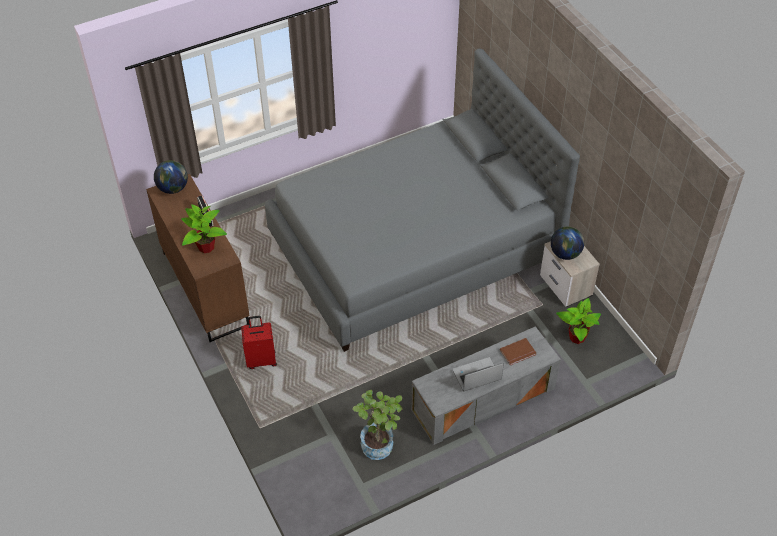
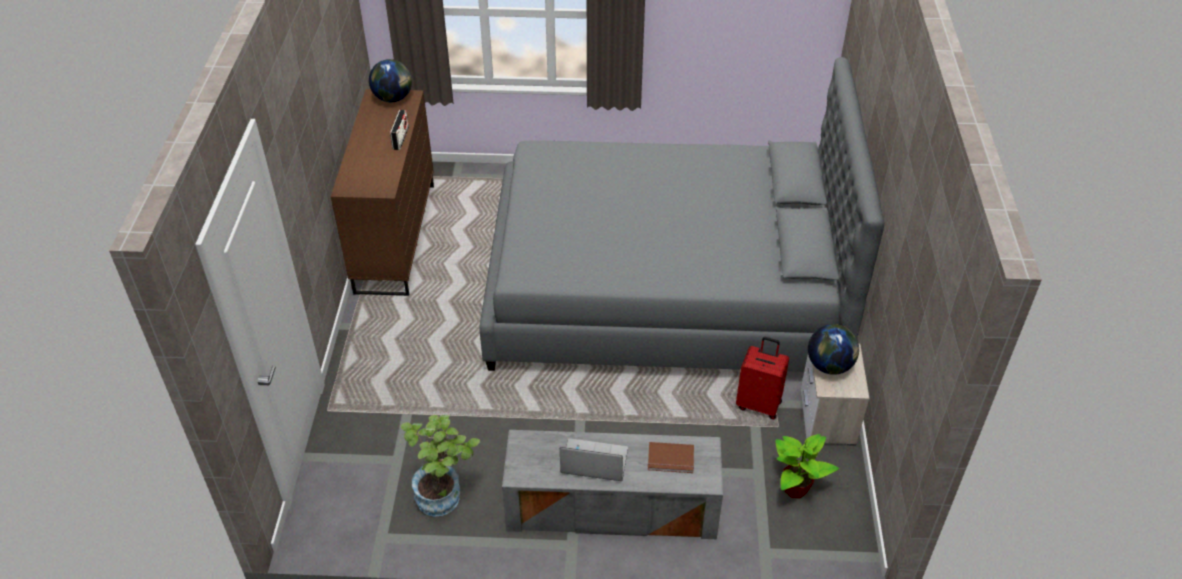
camera: 30 degrees right, 5 degrees down
(205, 247) = (372, 168): potted plant -> none
(261, 360) = (391, 337): red suitcase -> red suitcase (759, 404)

